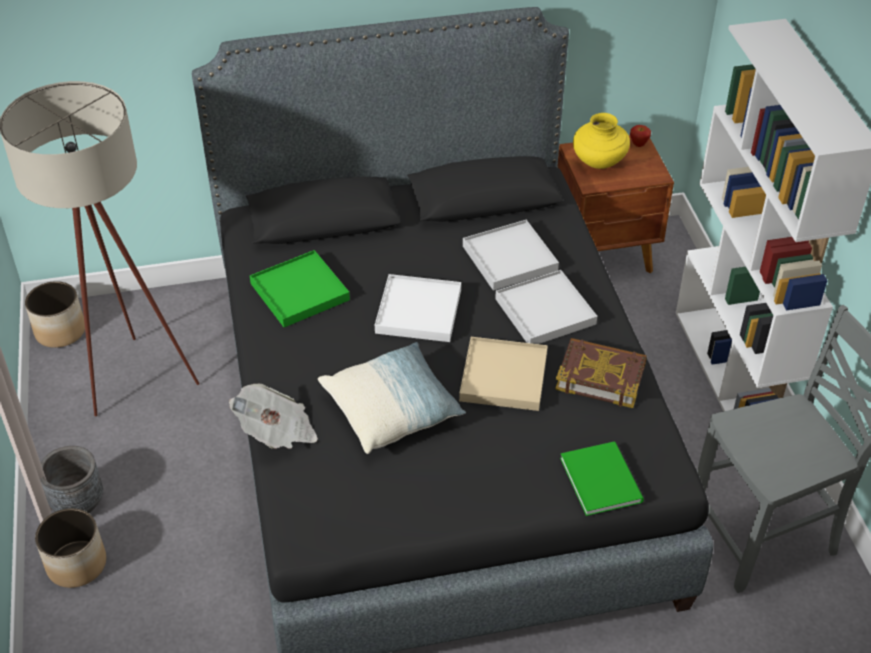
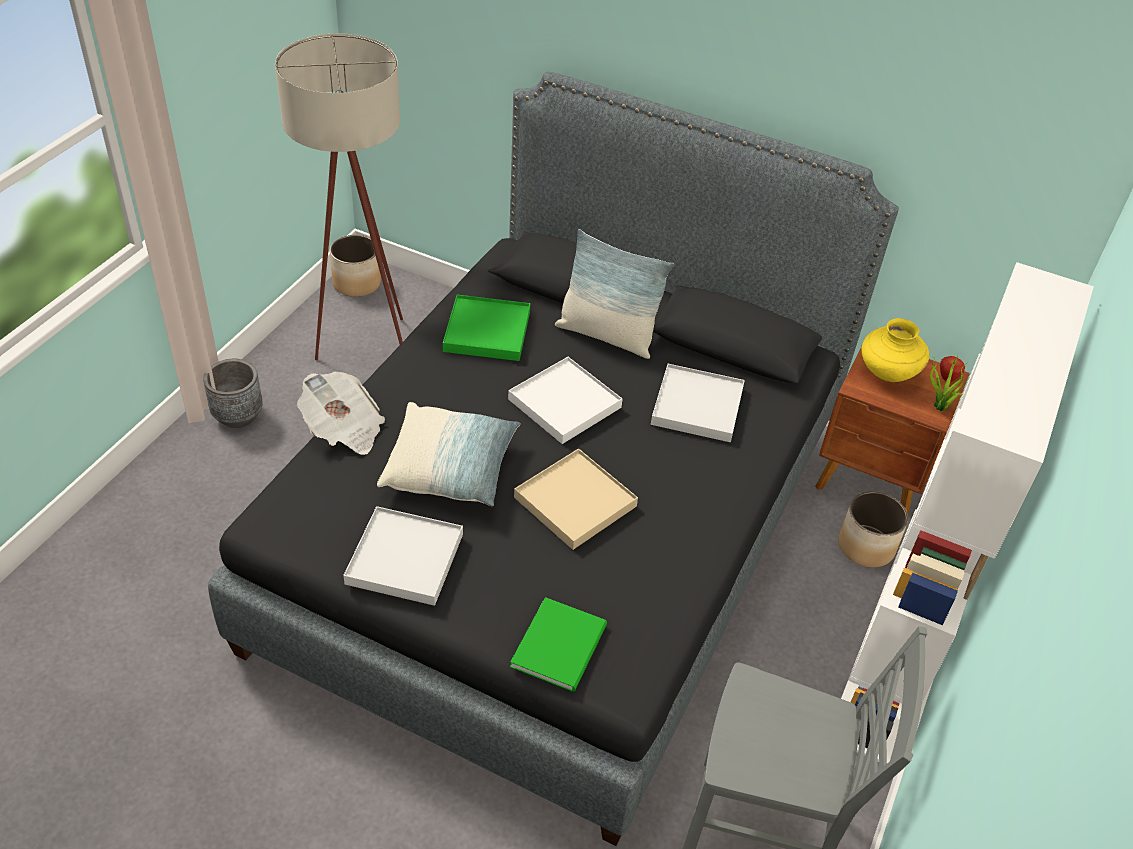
camera: 35 degrees right, 0 degrees up
(76, 565) = (190, 459): planter -> planter (865, 547)
(391, 243) = (607, 335): none -> pillow
(545, 311) = (677, 470): white tray -> white tray (405, 559)
(600, 376) = (664, 557): book -> none
(654, 168) = (939, 408): none -> potted plant

